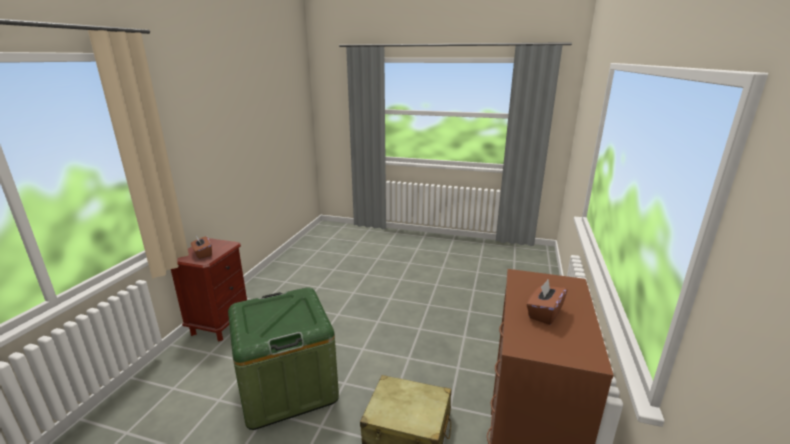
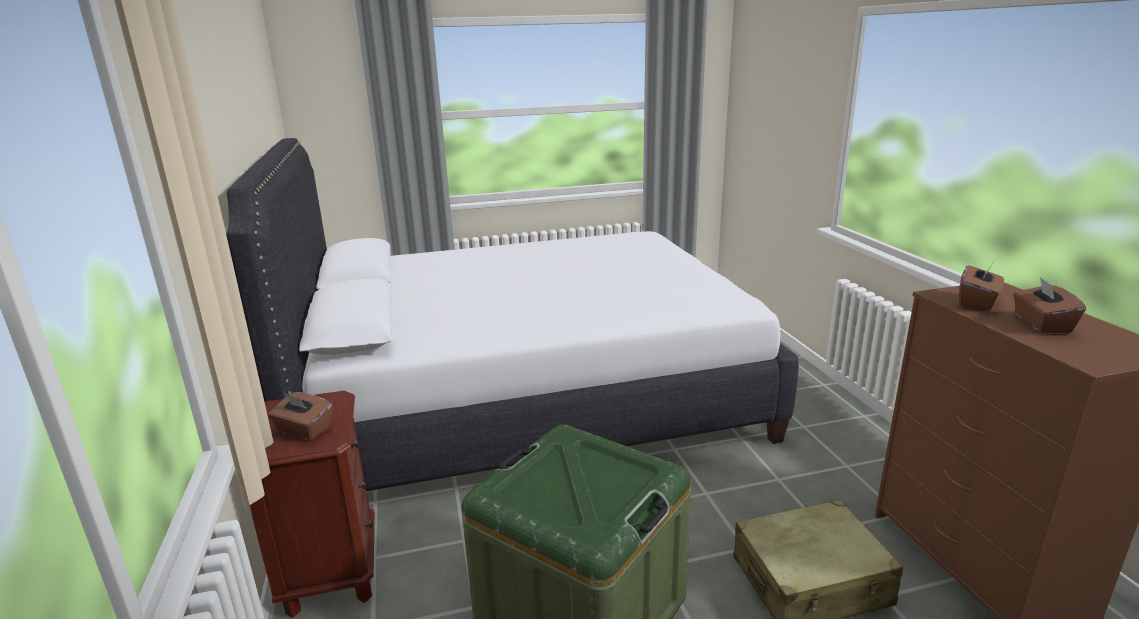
camera: 30 degrees left, 0 degrees up
(376, 277) = (527, 399): none -> white bed
(533, 287) = (977, 302): none -> brown tissue box

